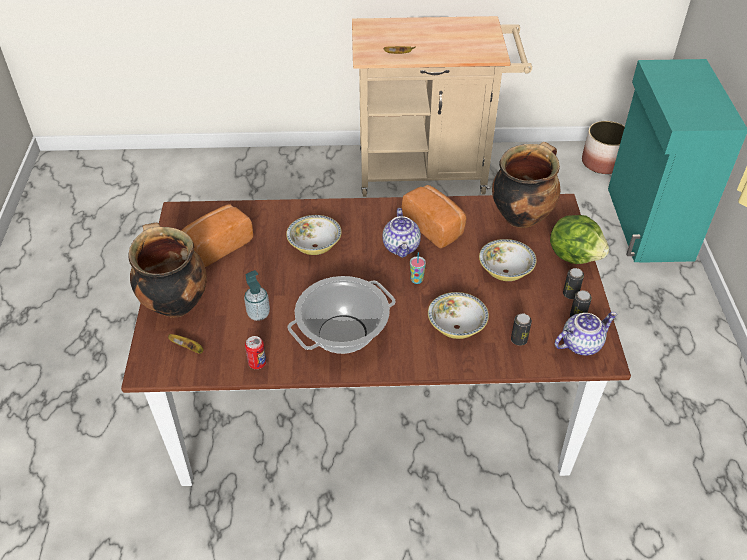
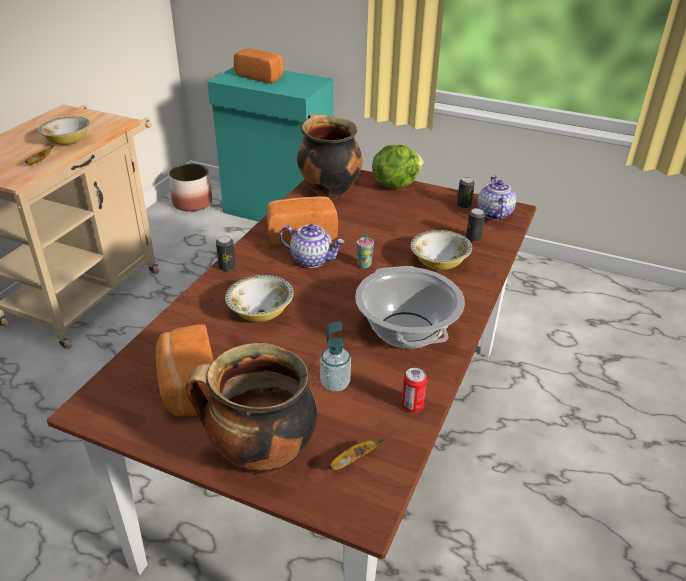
camera: 65 degrees left, 10 degrees down
(505, 271) = (389, 218): bowl -> bowl (68, 141)
(570, 294) = (437, 200): can -> can (227, 267)
(689, 84) = (261, 76): none -> bread

